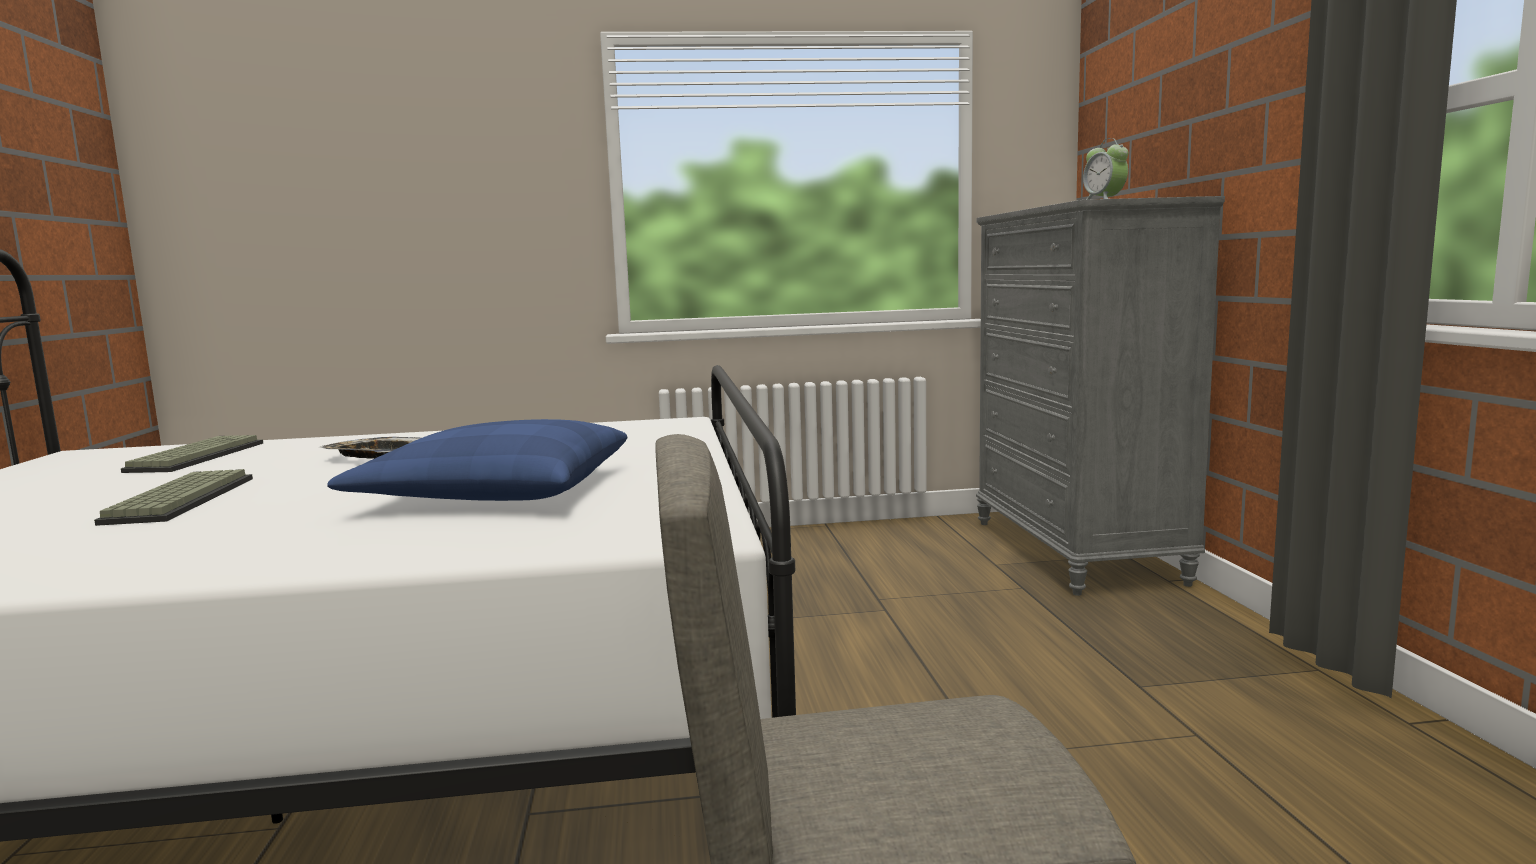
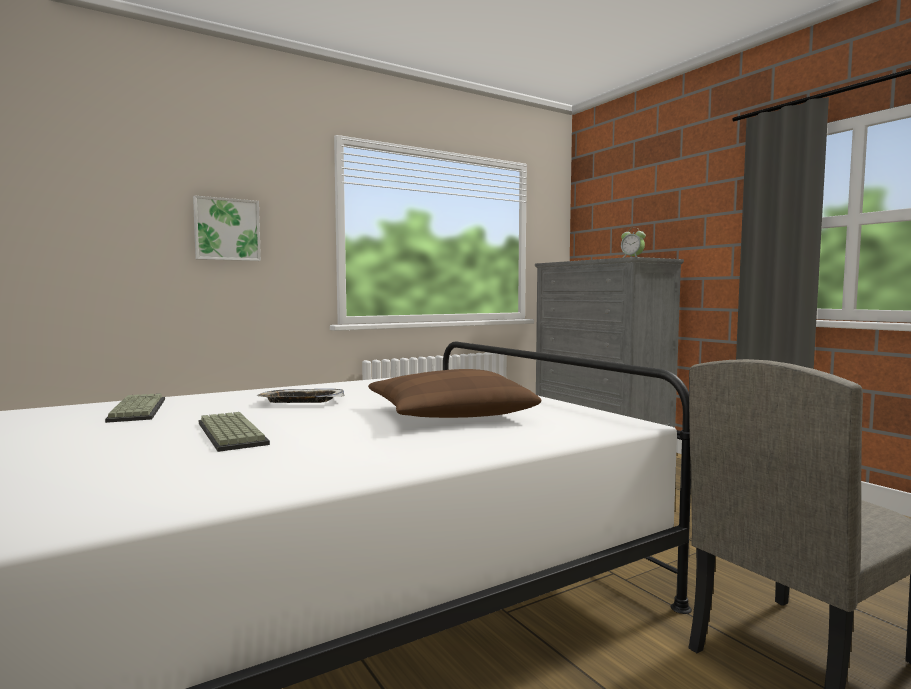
camera: 25 degrees left, 5 degrees down
(442, 198) = (227, 229): none -> picture
(496, 492) = (448, 414): blue pillow -> brown pillow

